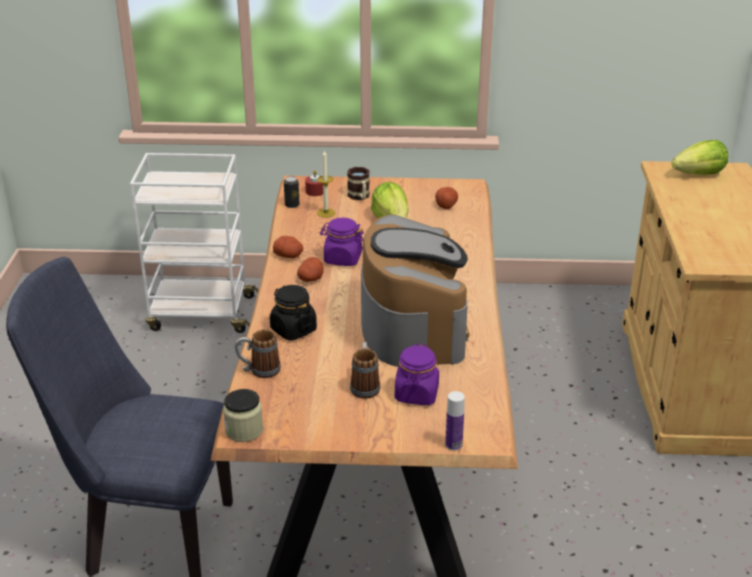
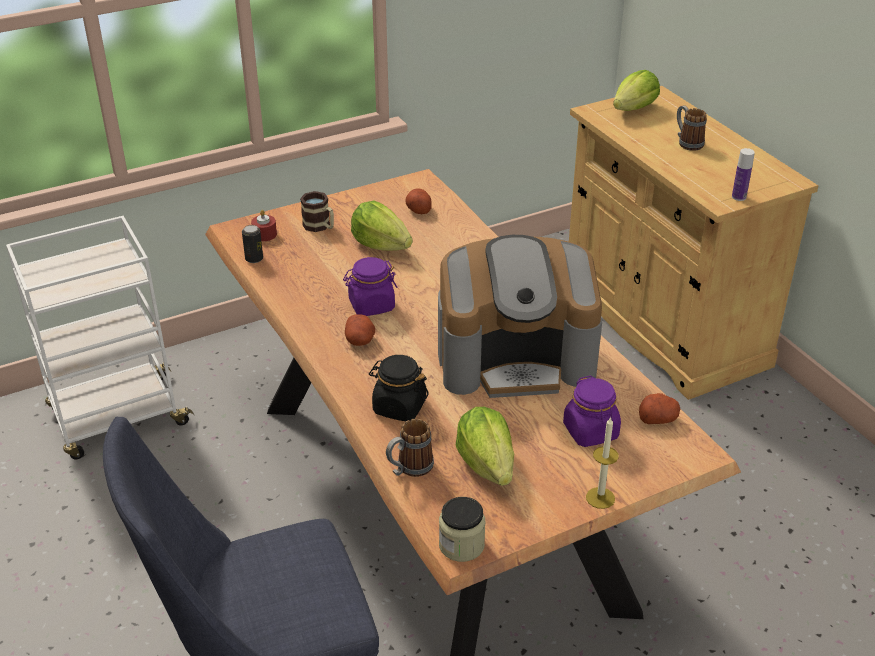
camera: 30 degrees left, 5 degrees up
(289, 255) = (310, 321): potato -> potato (658, 418)
(316, 387) = (487, 464): none -> lettuce
(326, 213) = (301, 257): candle -> candle (600, 498)
(365, 385) = (533, 442): mug -> mug (687, 142)
(412, 326) = (516, 358): coffee machine -> coffee machine turned 120 degrees clockwise
(453, 445) = (675, 472): bottle -> bottle (738, 197)

